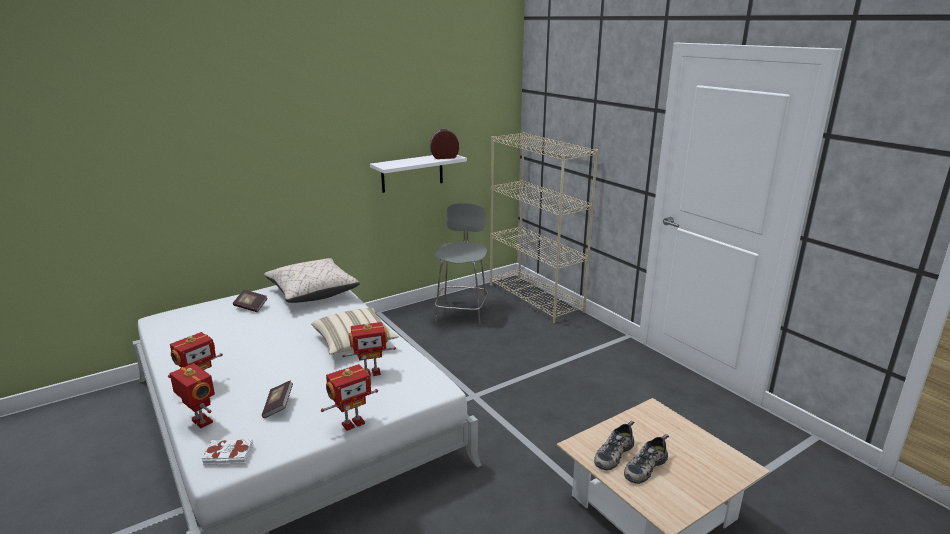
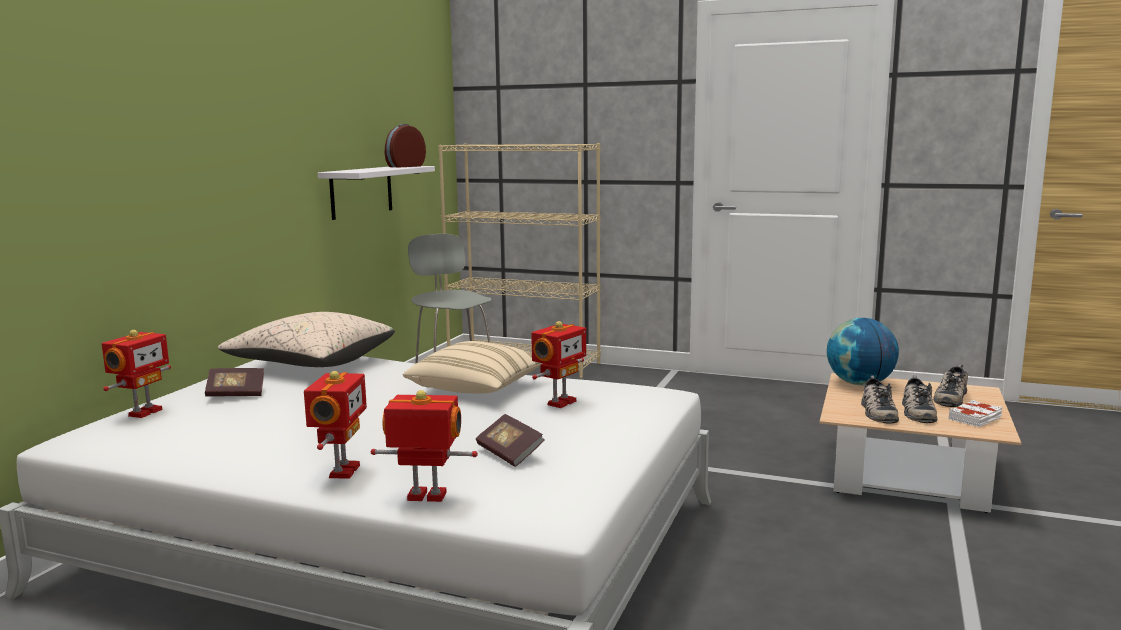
camera: 35 degrees left, 10 degrees down
(228, 456) = (548, 507): white book -> white book (975, 418)
(352, 423) = (636, 439): toy robot -> toy robot (143, 412)
(652, 418) = (860, 384): none -> globe
(701, 463) = (949, 397): none -> shoe

